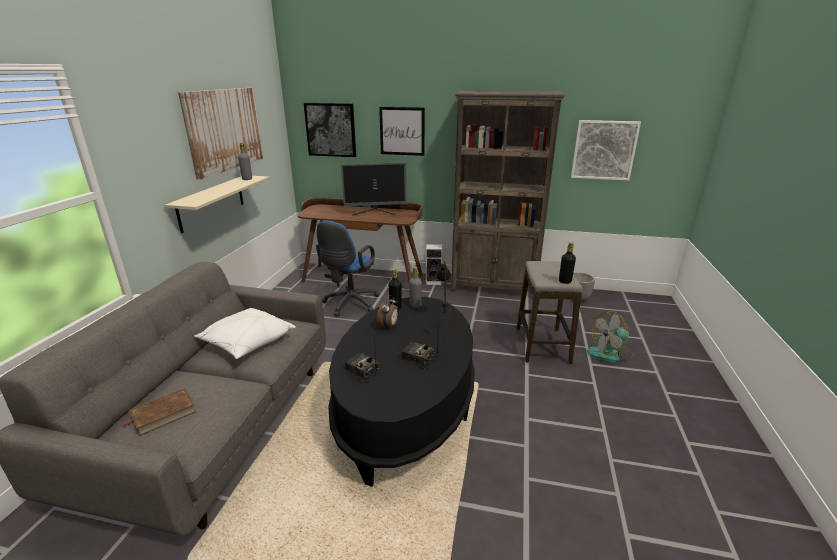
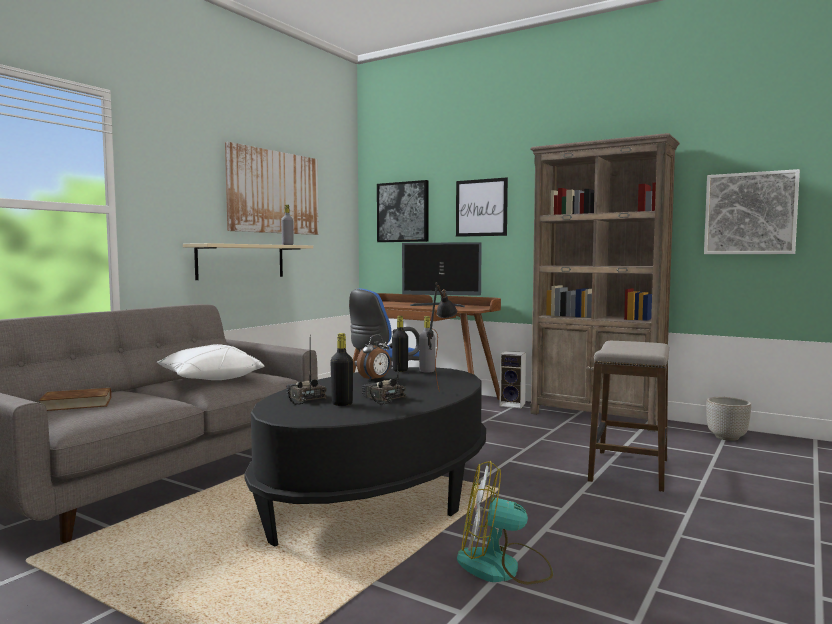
camera: 20 degrees right, 20 degrees down
(565, 281) = (641, 351): black bottle -> black bottle (342, 404)
(610, 354) = (741, 492): fan -> fan (503, 567)

